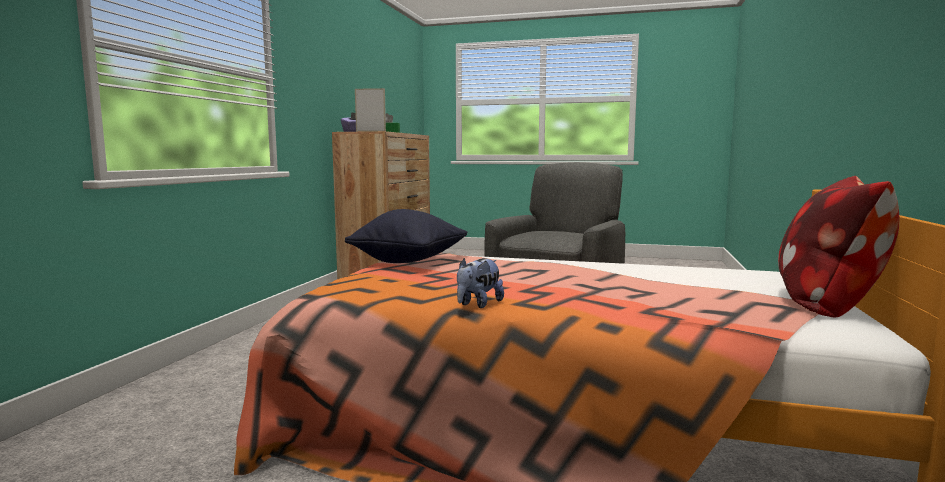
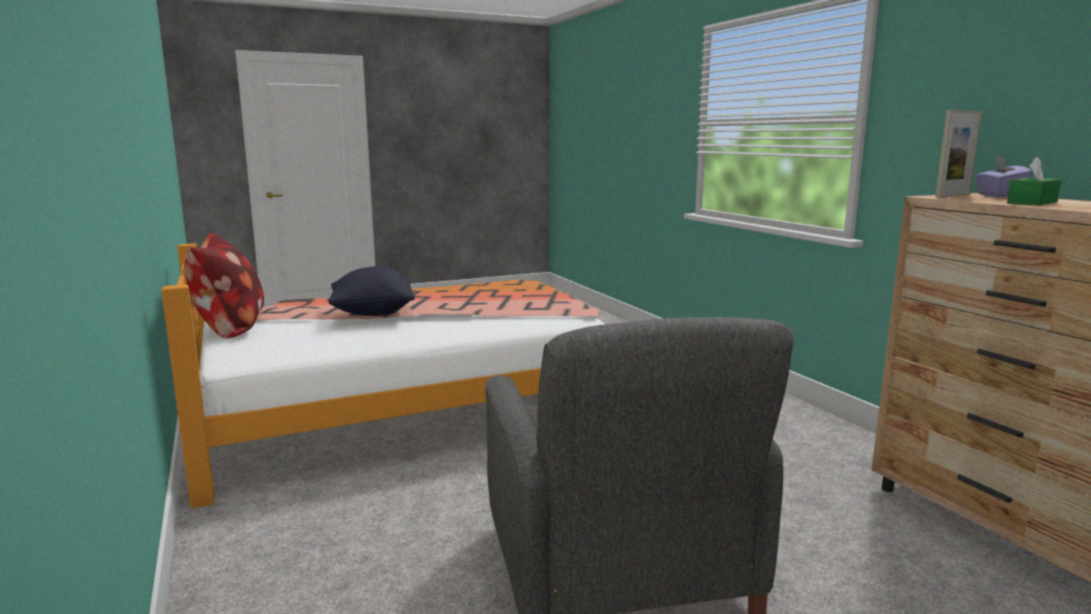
camera: 140 degrees right, 5 degrees up
(409, 262) = (557, 302): black pillow -> black pillow (372, 314)
(478, 304) = (436, 287): plush toy -> none

